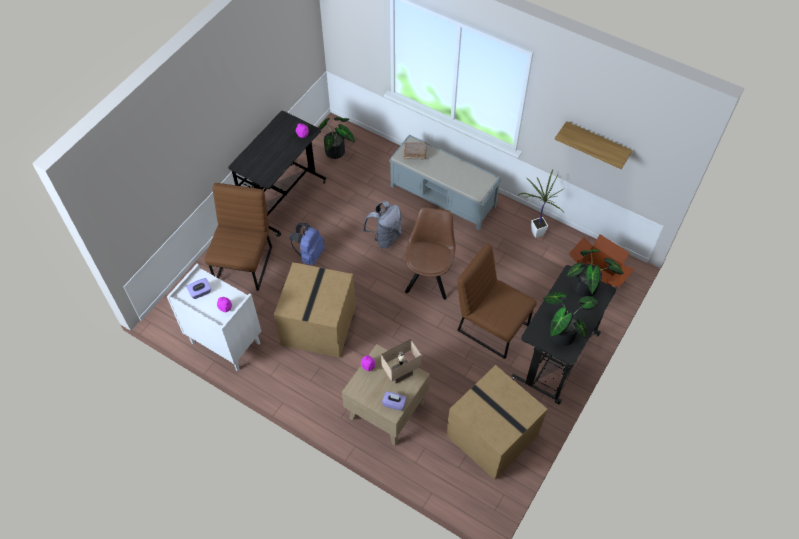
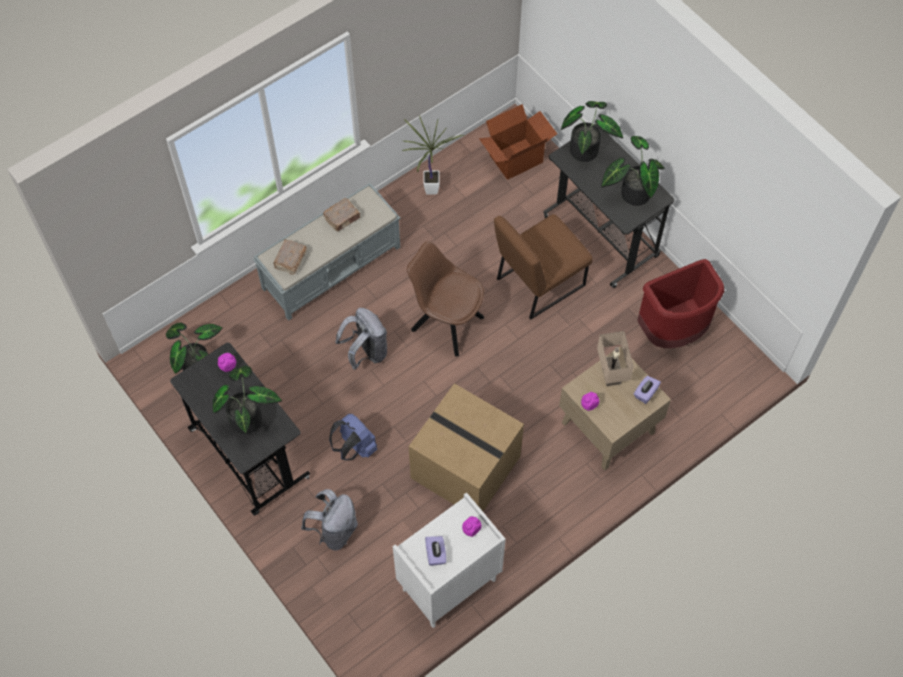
camera: 70 degrees left, 5 degrees up
(245, 263) = (334, 530): brown chair -> grey backpack
(270, 157) = (248, 416): none -> potted plant
(462, 171) = (342, 218): none -> brown book
(493, 435) = (674, 330): cardboard box -> red trash can
(596, 144) = (437, 49): shelf -> none

